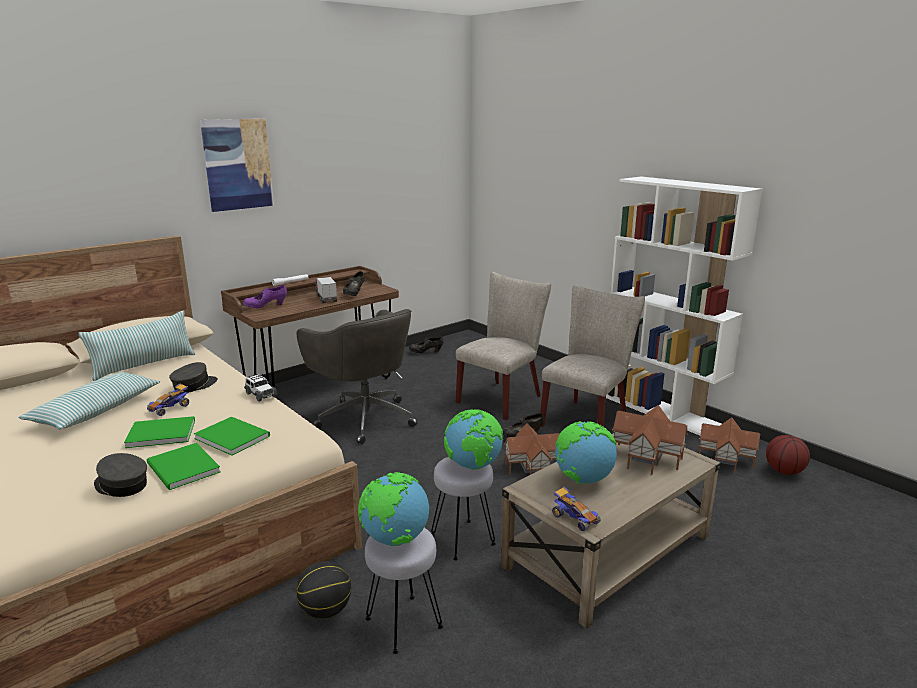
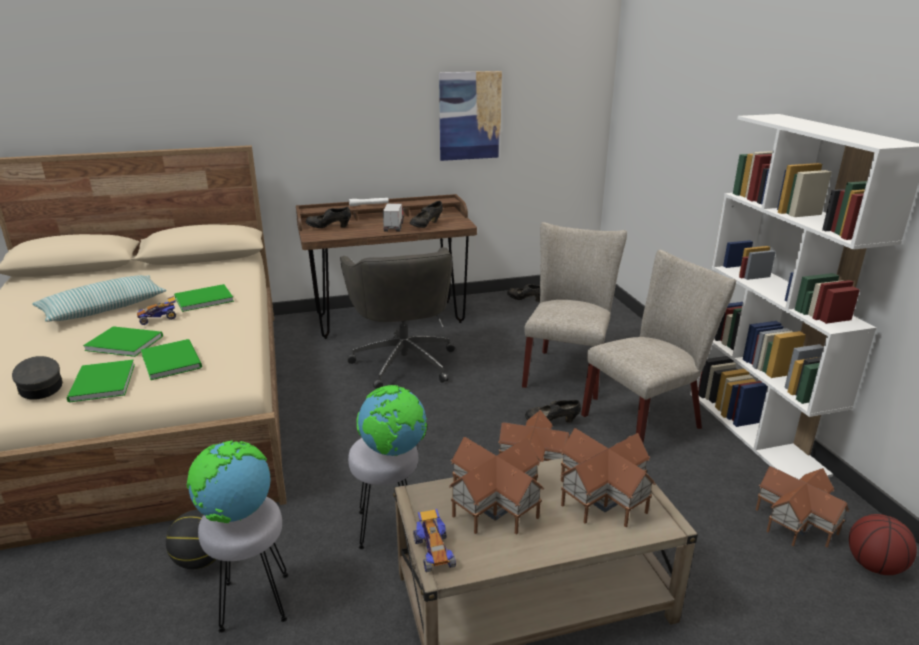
camera: 25 degrees right, 5 degrees up
(144, 365) = (187, 270): pillow -> none
(194, 385) = (202, 299): grey cap -> green book
(238, 164) = (319, 74): picture -> picture (470, 116)
(260, 395) = (244, 321): toy car -> none
(266, 306) = (329, 227): purple shoe -> black shoe
(503, 397) = (567, 370): beige chair -> beige chair turned 45 degrees counterclockwise
(582, 479) = (493, 504): globe -> toy house

